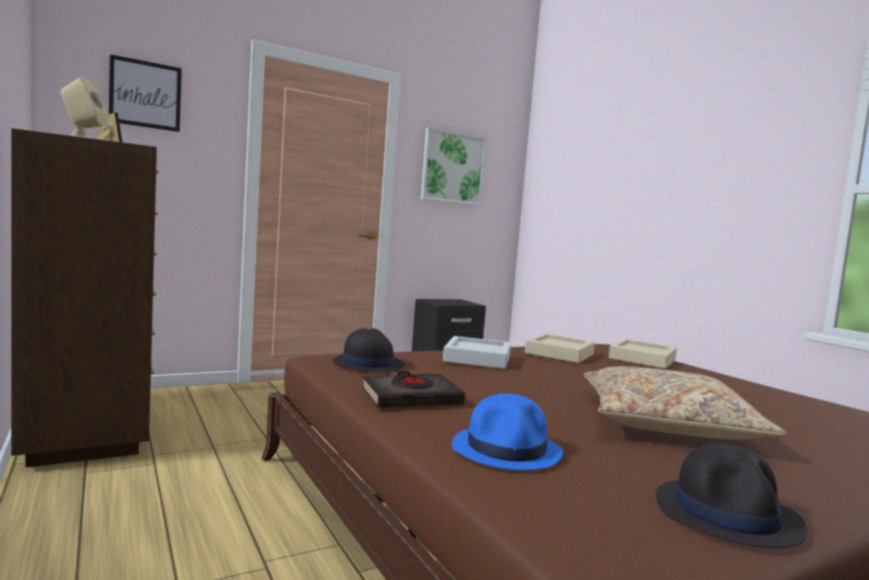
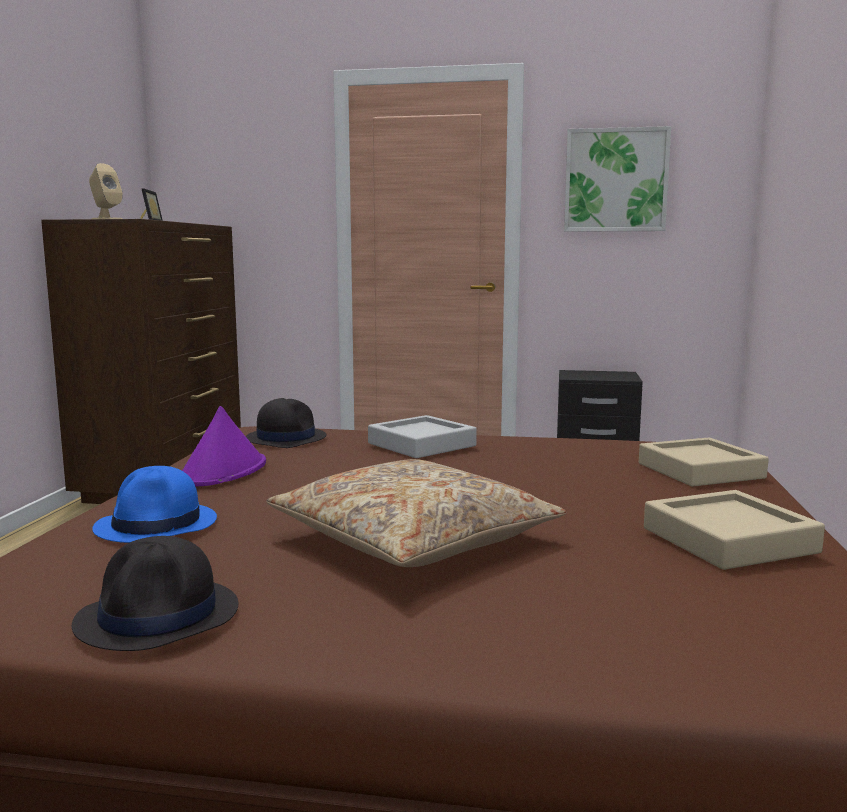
camera: 40 degrees right, 5 degrees up
(145, 94) = (236, 156): picture -> none
(411, 397) = (223, 472): black book -> purple hat
(559, 354) = (572, 450): beige tray -> beige tray (728, 540)

